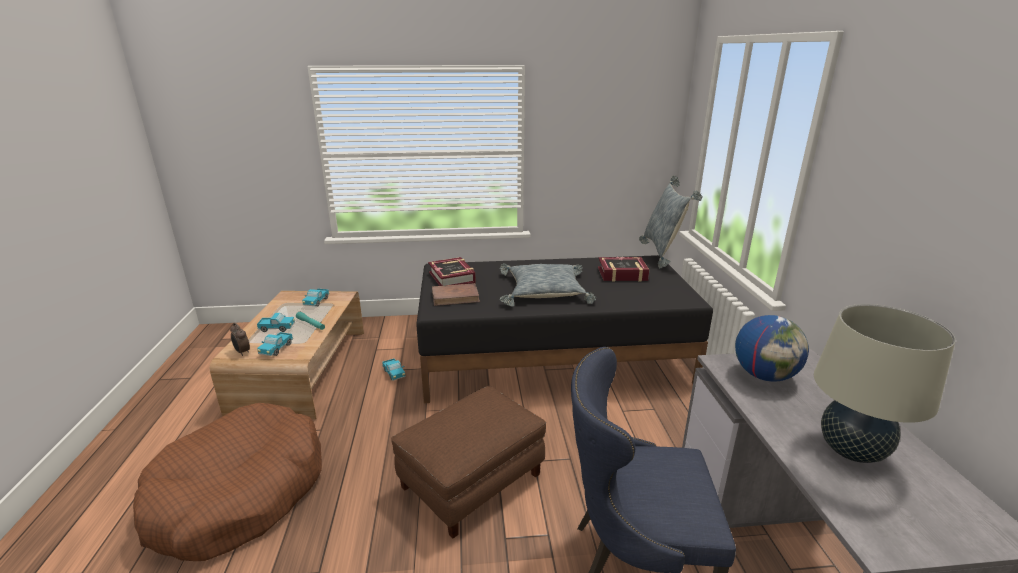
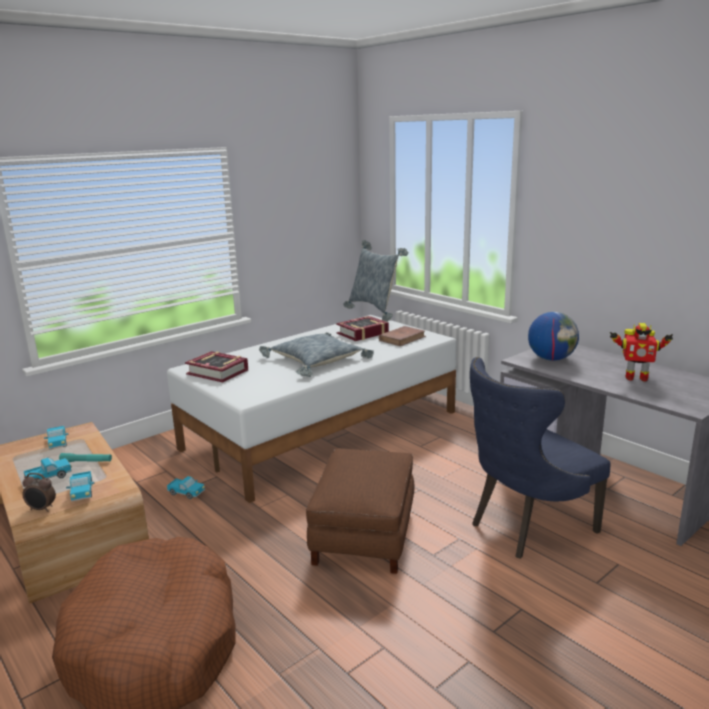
camera: 35 degrees left, 5 degrees down
(455, 297) = (247, 384): brown book -> brown book (402, 338)
(554, 358) = (324, 430): black bed -> white bed
(851, 450) = (635, 378): beige table lamp -> toy robot

